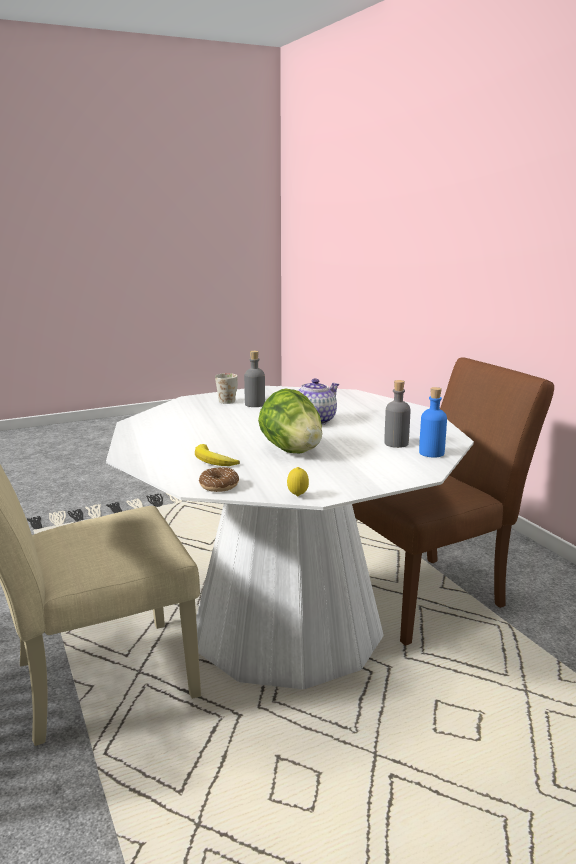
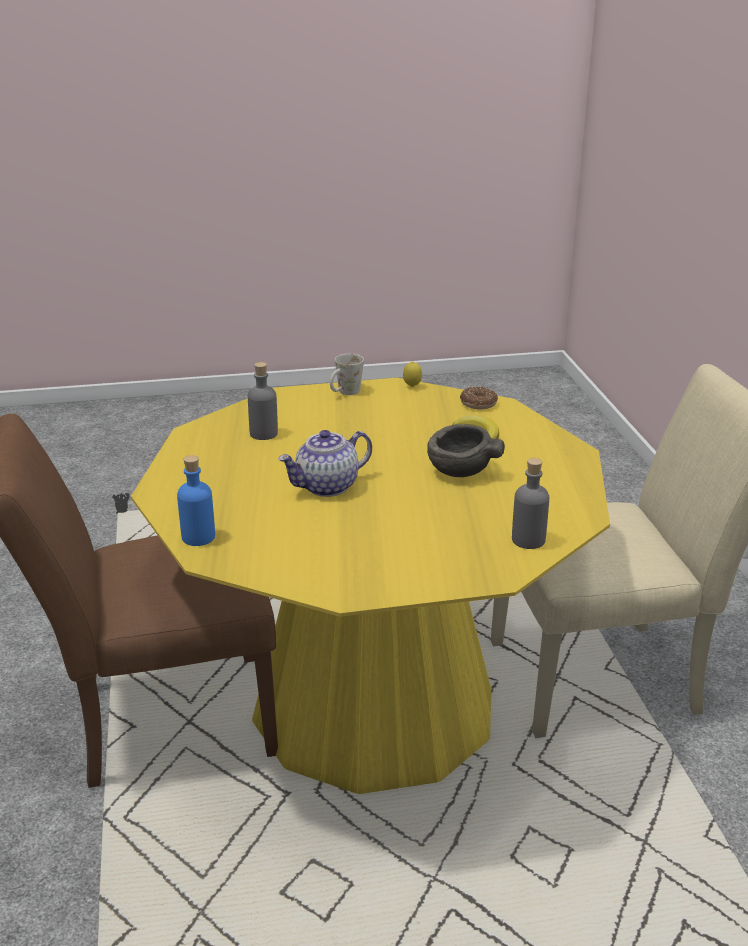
camera: 165 degrees left, 10 degrees up
(223, 436) = (459, 471): none -> grey bowl
(229, 400) = (429, 562): white mug -> white mug (345, 393)
(255, 404) = (391, 541): grey bottle -> grey bottle (528, 540)
(287, 627) = (373, 706): white dining table -> yellow dining table
(291, 450) = (388, 438): lettuce -> none
(431, 453) = (243, 416): blue bottle -> blue bottle (198, 537)

